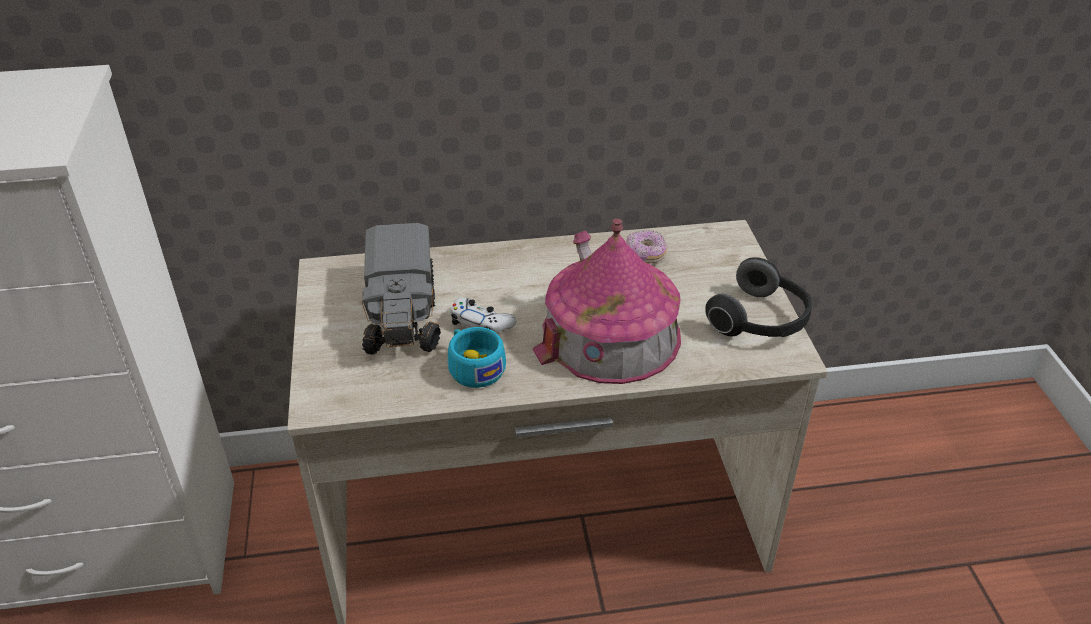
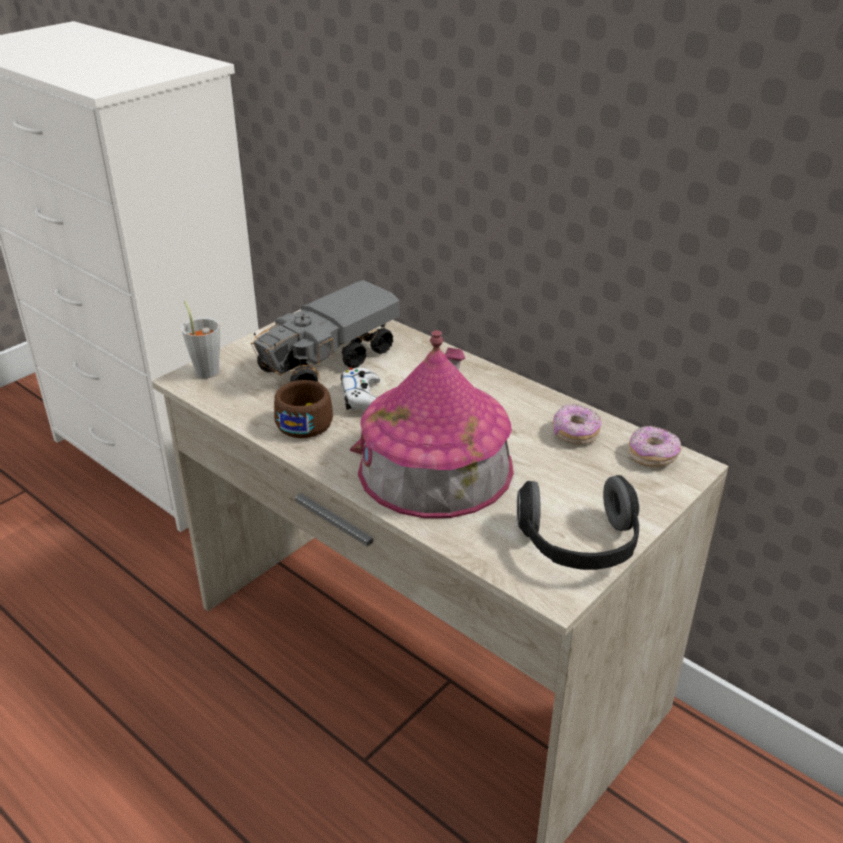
camera: 50 degrees right, 5 degrees down
(317, 387) = (206, 369): none -> grey cup
(473, 367) = (307, 420): turquoise cup -> brown cup
(705, 240) = (652, 456): none -> donut

